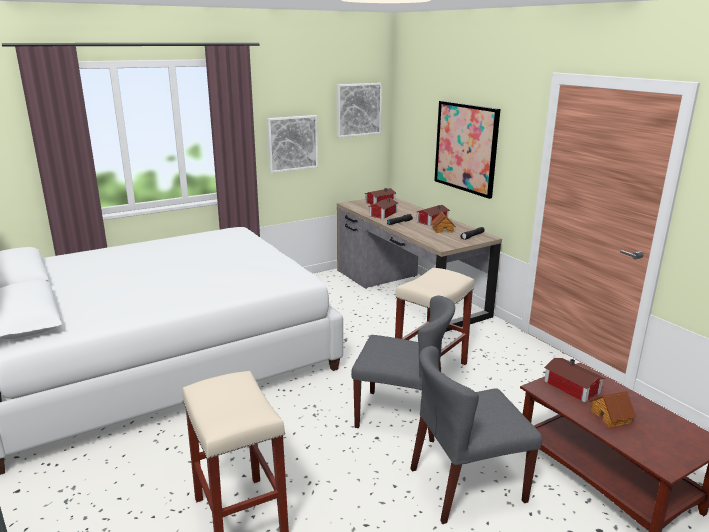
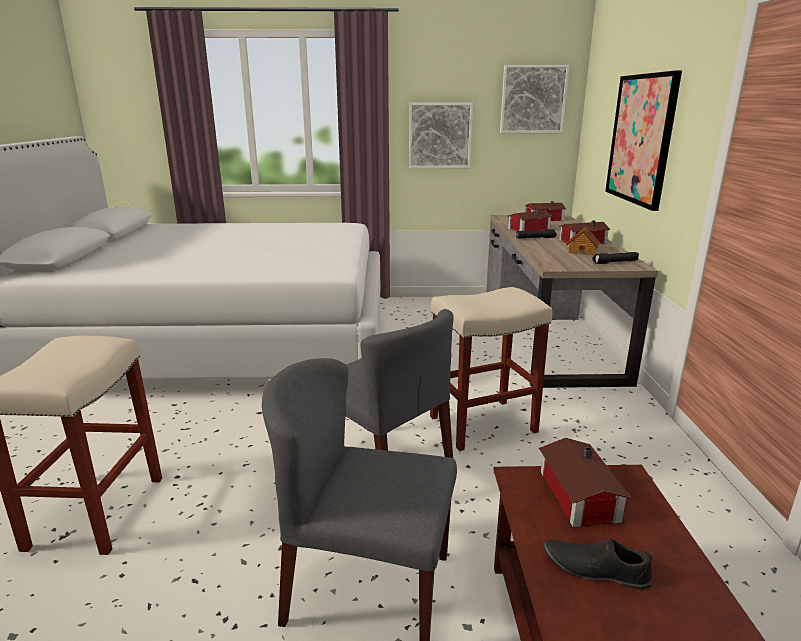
camera: 30 degrees right, 0 degrees up
(611, 417) = (595, 569): toy house -> black shoe

